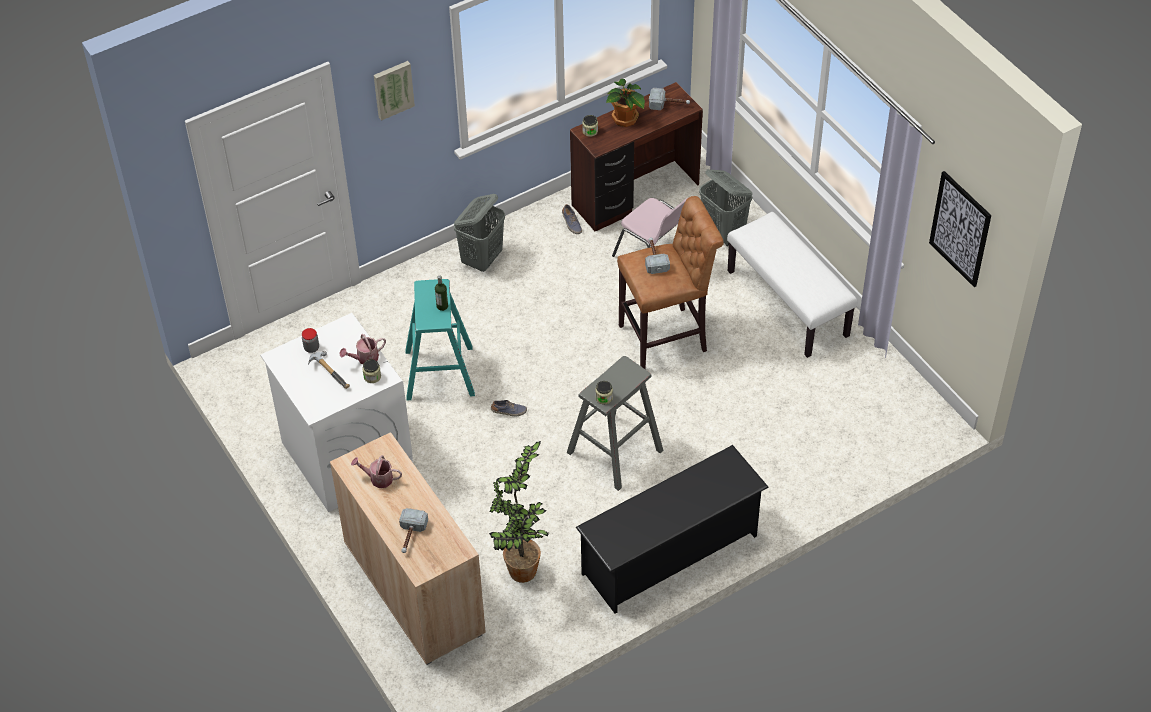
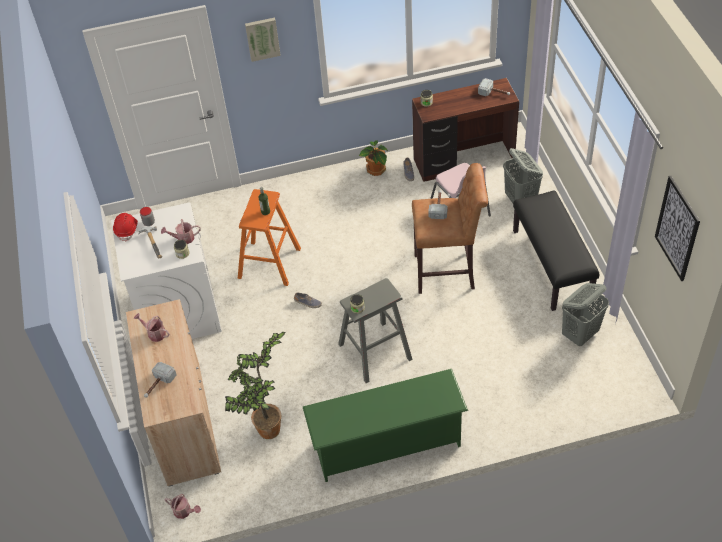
camera: 20 degrees right, 0 degrees up
(287, 362) = (127, 230): none -> red hard hat
(439, 373) = (269, 263): turquoise stool -> orange stool
(459, 688) = (184, 511): none -> watering can
(482, 259) = (333, 186): grey laundry basket -> grey laundry basket (580, 334)
(625, 119) = (456, 98): potted plant -> potted plant (376, 170)
(670, 554) = (387, 444): black shoe rack -> green shoe rack
(788, 303) = (552, 265): white bench -> black bench

